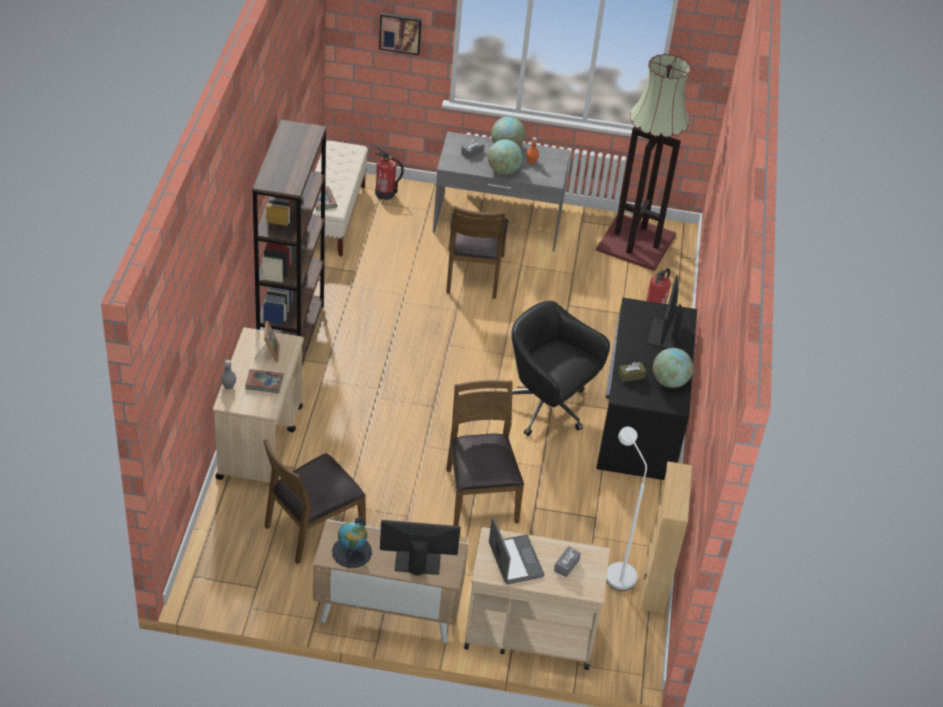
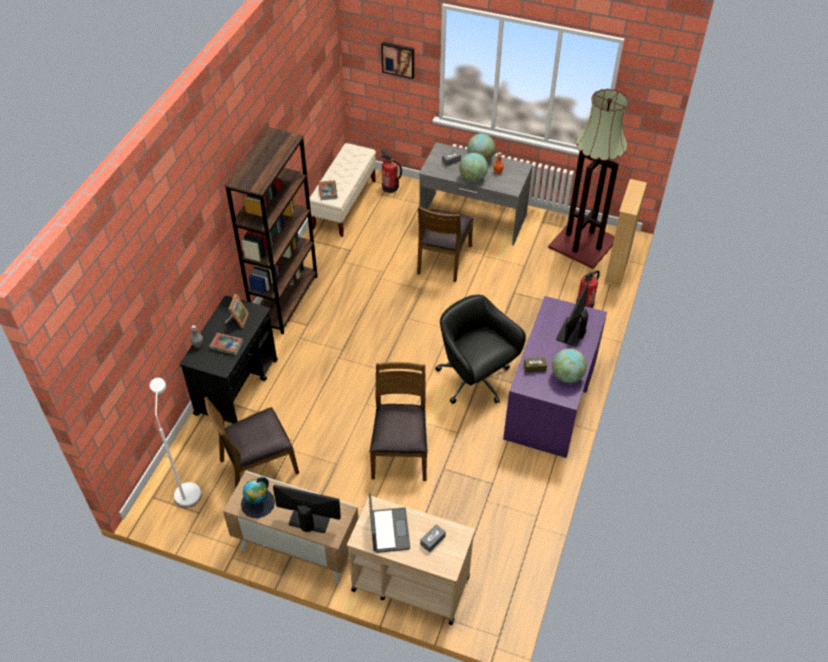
camera: 15 degrees right, 5 degrees up
(260, 441) = (237, 386): beige cart -> black cart
(616, 571) = (498, 535): white floor lamp -> white floor lamp (187, 489)
(641, 421) = (551, 400): black desk -> purple desk
(654, 583) = (529, 550): beige bookcase -> beige bookcase (616, 269)

